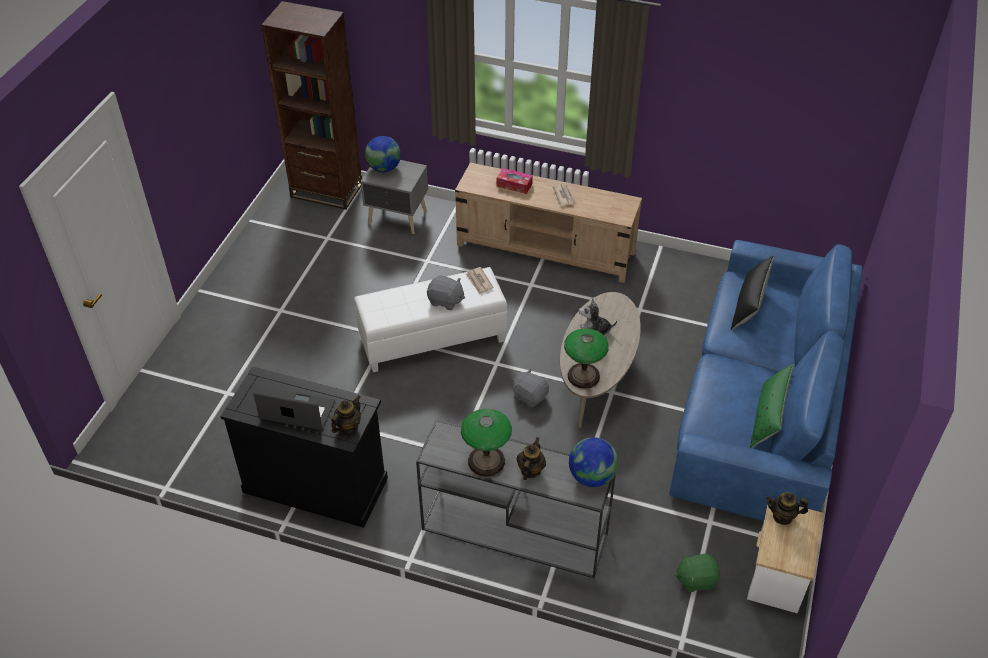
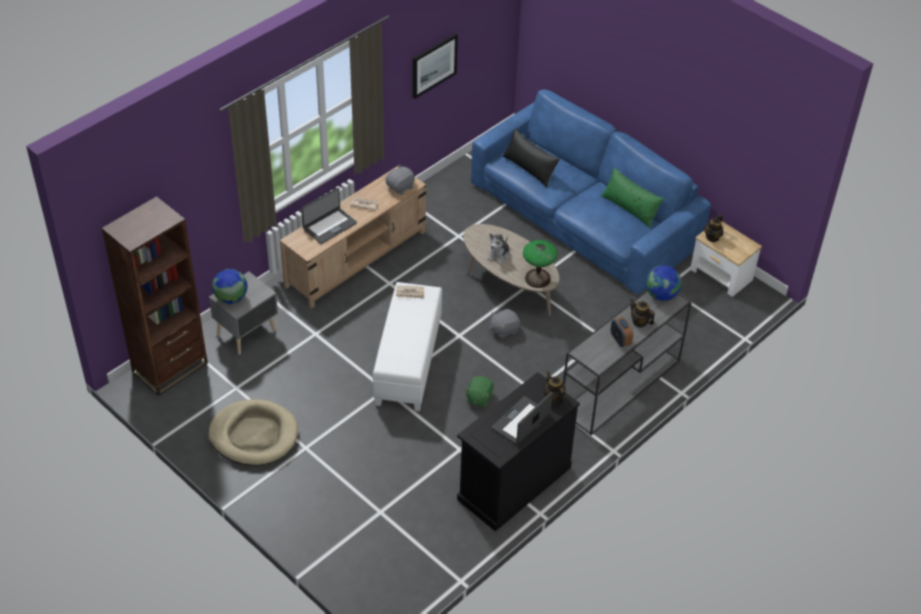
camera: 65 degrees left, 0 degrees up
(277, 271) = (254, 435): none -> beige dog bed
(445, 301) = (418, 320): grey plush toy -> grey plush toy (400, 187)
(486, 461) = (620, 340): table lamp -> alarm clock
(514, 185) = (329, 226): tissue box -> laptop
(696, 579) = (705, 313): green plush toy -> green plush toy (479, 398)
(737, 123) = (433, 65): none -> picture

